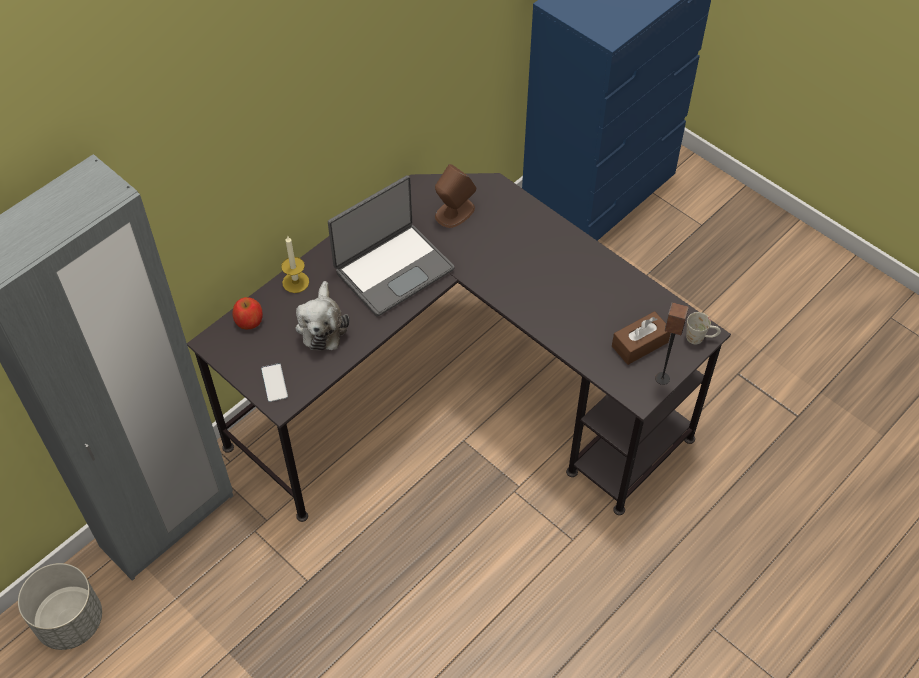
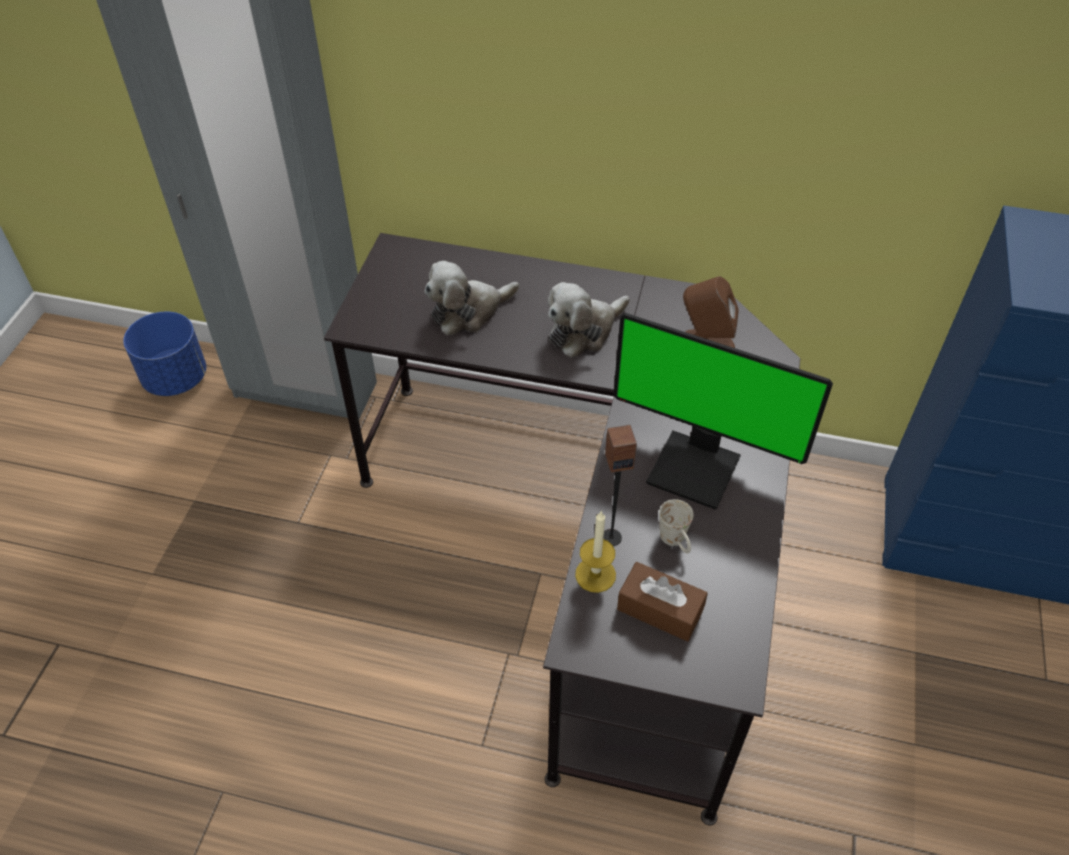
camera: 60 degrees right, 5 degrees down
(70, 621) = (176, 378): grey planter -> blue planter
(249, 320) = (436, 259): apple -> none
(274, 382) = (373, 310): phone -> none
(295, 282) = (508, 269): candle -> candle (595, 574)
(393, 269) = (584, 331): laptop -> plush toy
(550, 272) = (696, 467): none -> monitor
(662, 378) = (624, 659): speaker -> speaker (611, 537)
(700, 338) = (725, 678): white mug -> white mug (676, 542)

